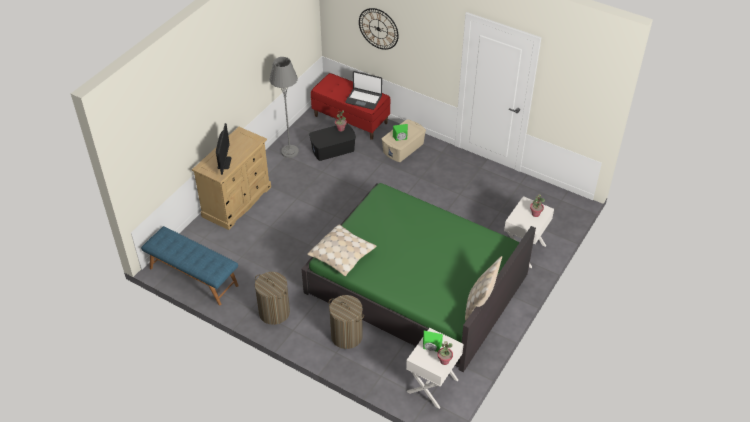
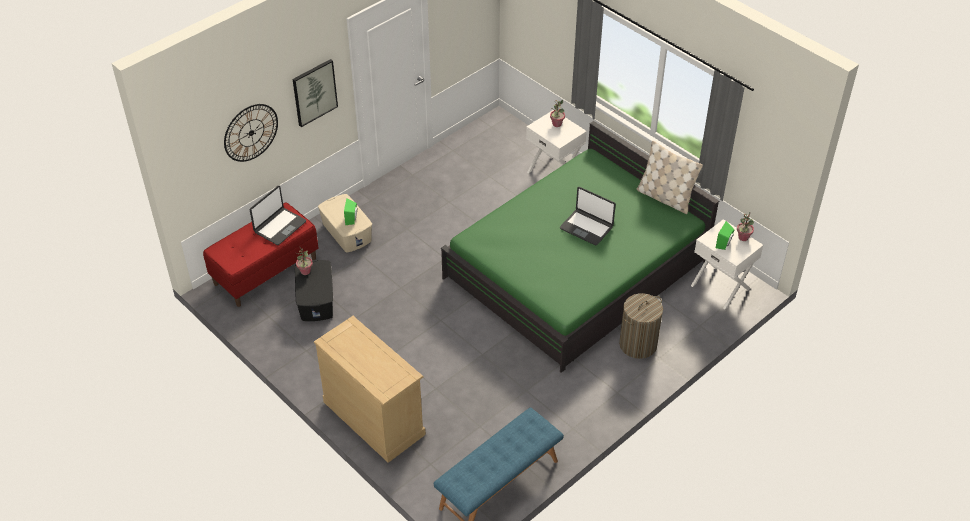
camera: 75 degrees left, 0 degrees up
(224, 163) = (385, 366): monitor -> none
(274, 312) = (584, 406): laundry basket -> none
(290, 151) = (299, 345): grey floor lamp -> none
(342, 255) = (564, 293): beige pillow -> none
(421, 256) = (586, 227): none -> laptop
(429, 42) = (314, 92): none -> picture

